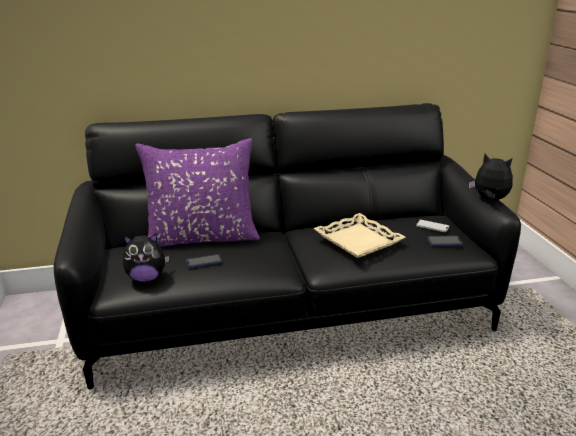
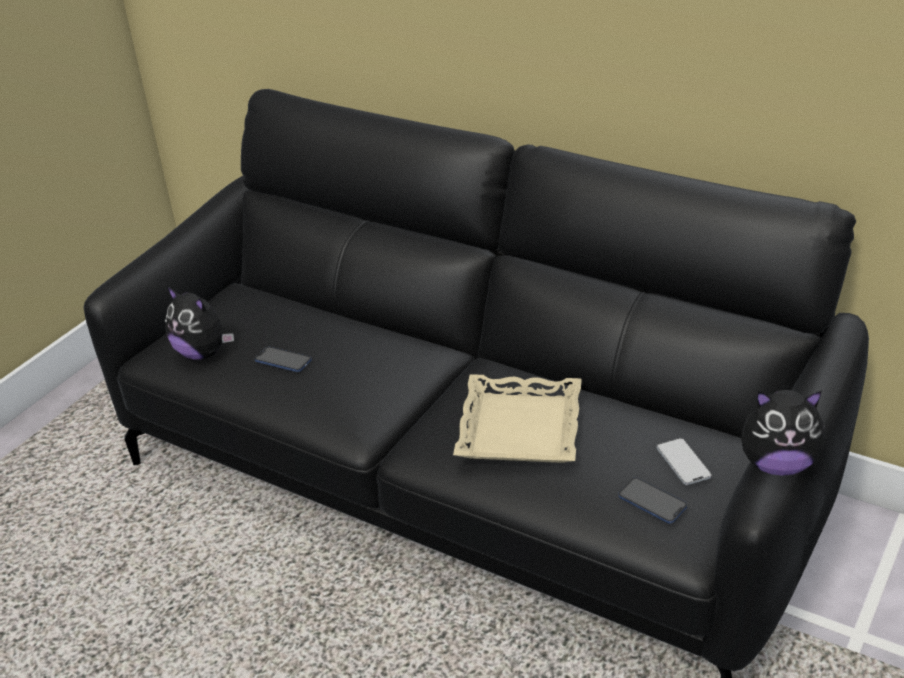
camera: 45 degrees right, 10 degrees up
(202, 237) = (339, 317): purple pillow -> none
(489, 199) = (777, 464): plush toy -> plush toy turned 105 degrees clockwise

